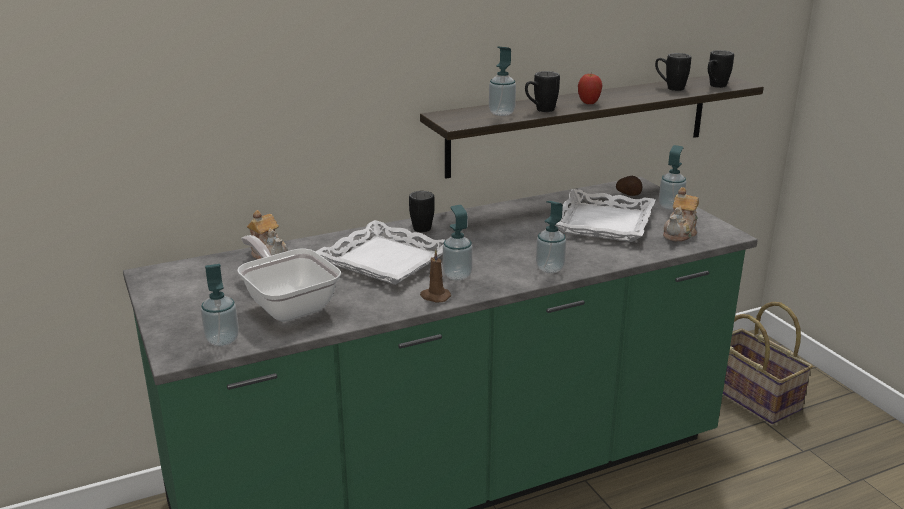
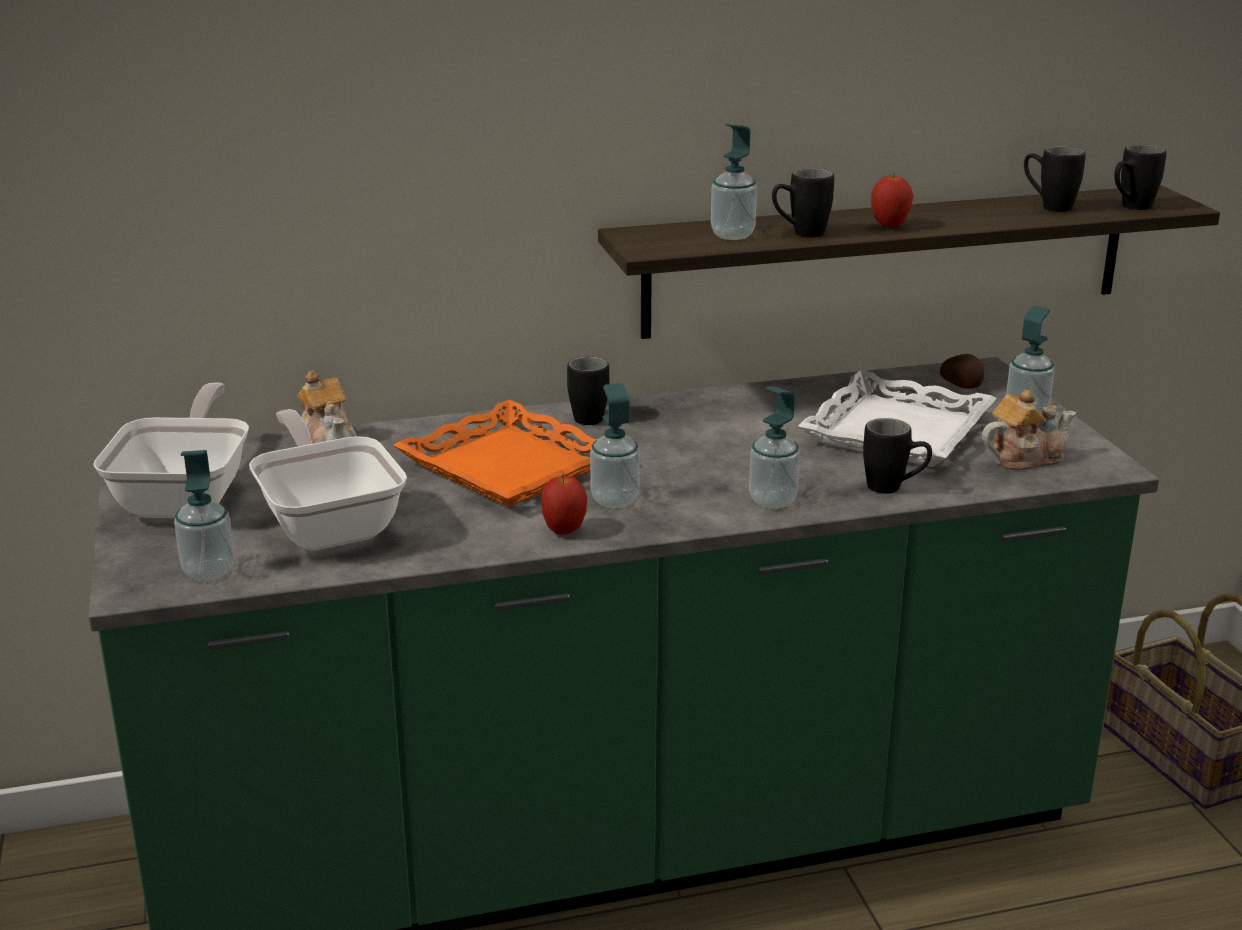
camera: 10 degrees right, 0 degrees up
(190, 294) = (188, 497): none -> frying pan
(385, 261) = (507, 467): white tray -> orange tray
(434, 296) = (564, 531): brown candle -> apple
(616, 256) = (894, 489): none -> black mug
(680, 233) = (1024, 458): teapot -> teapot turned 150 degrees counterclockwise

